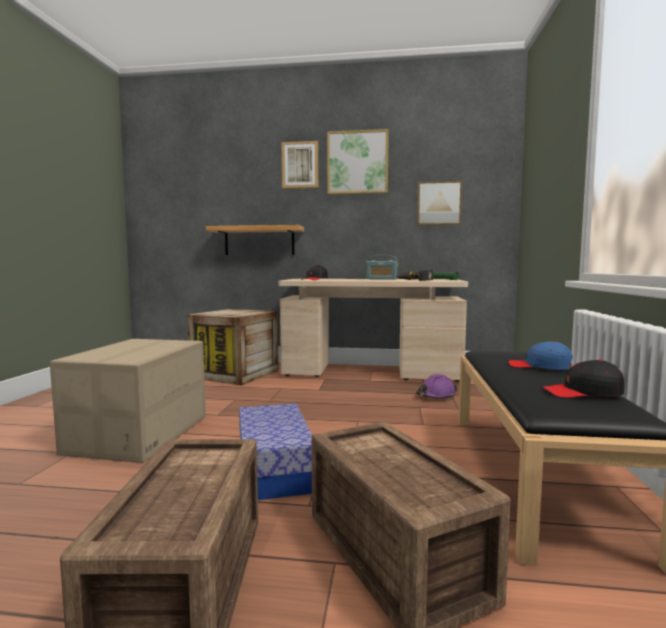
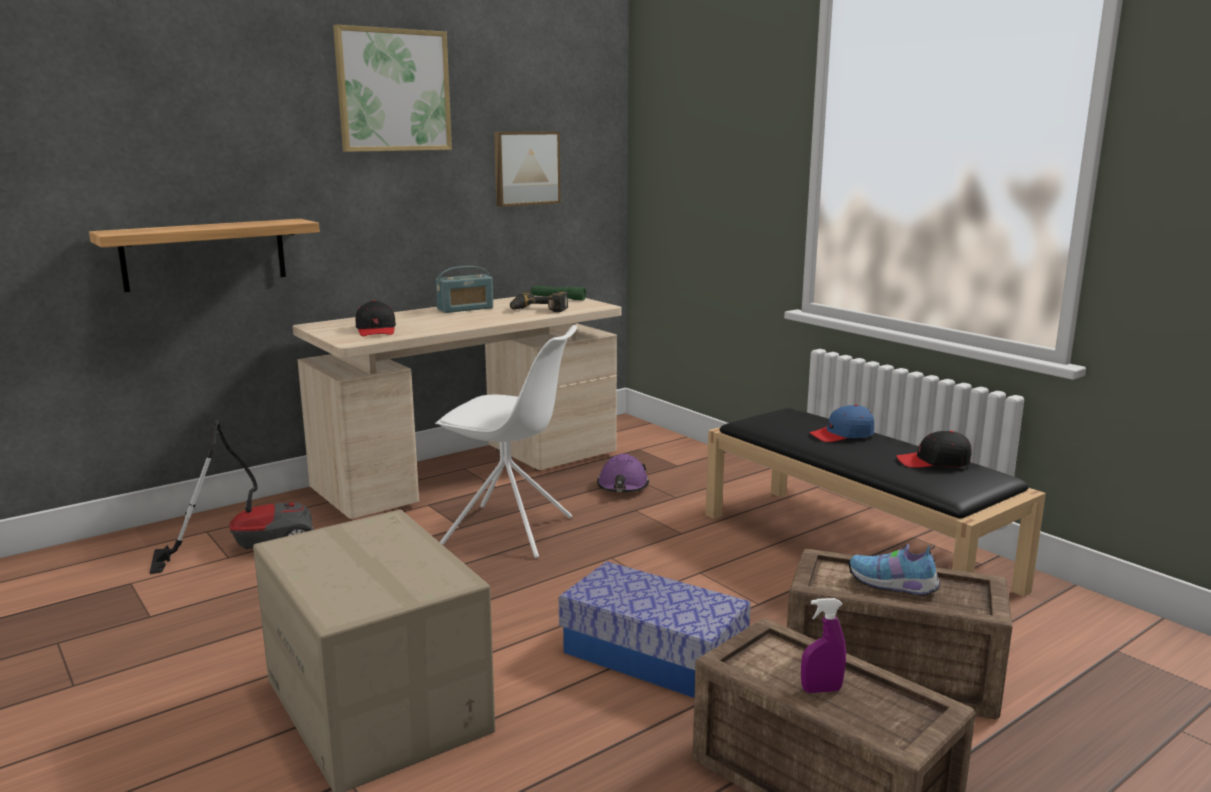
camera: 45 degrees left, 10 degrees up
(175, 485) = (821, 690): none -> purple spray bottle
(235, 374) = (251, 546): crate -> vacuum cleaner
(300, 165) = (281, 89): picture -> none
(335, 397) = (510, 531): none -> white chair
(392, 463) = (894, 586): none -> shoe
(583, 393) = (934, 462): black cap -> black cap turned 45 degrees clockwise

